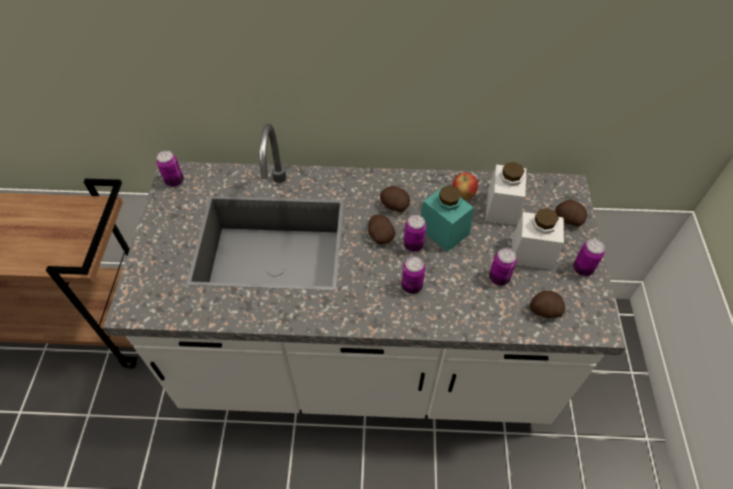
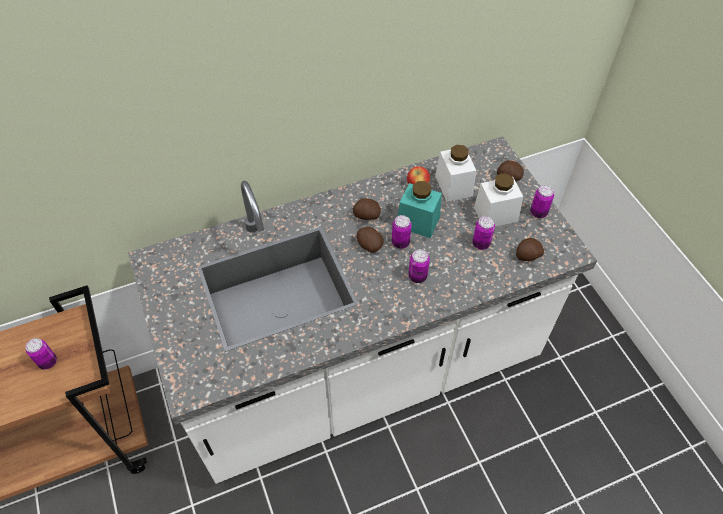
camera: 25 degrees left, 0 degrees up
(174, 181) = (155, 265): can -> can (48, 362)

